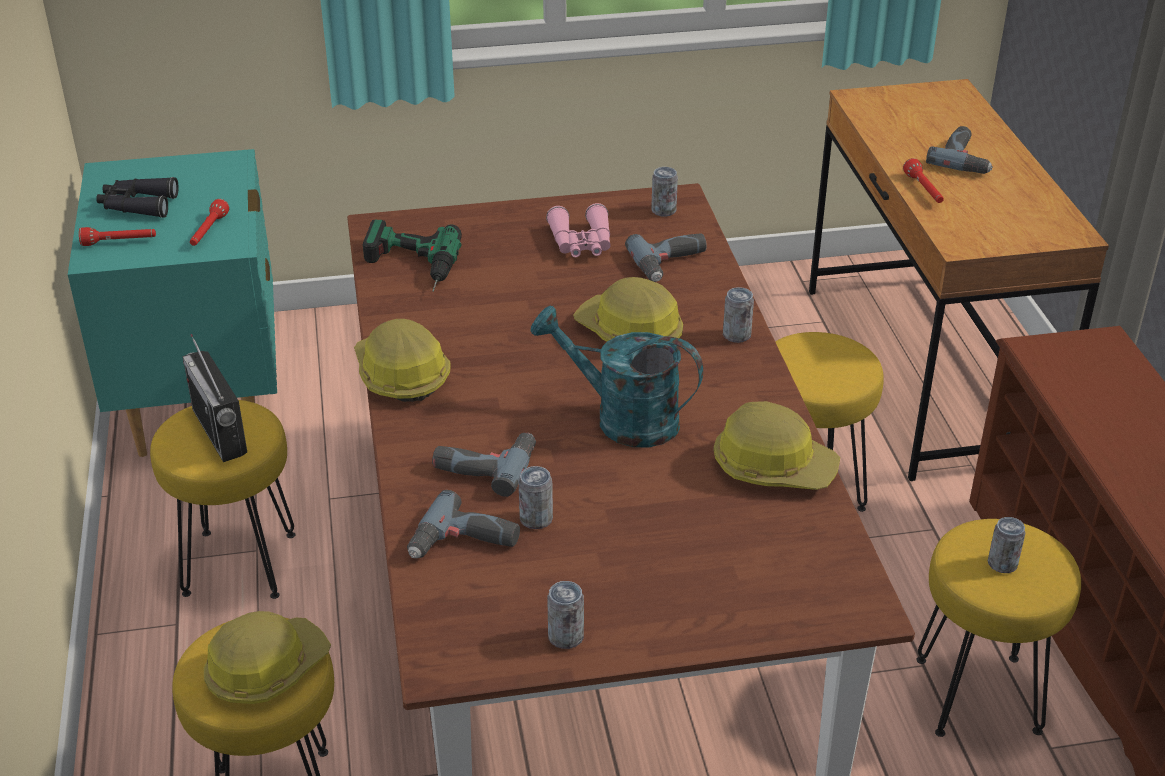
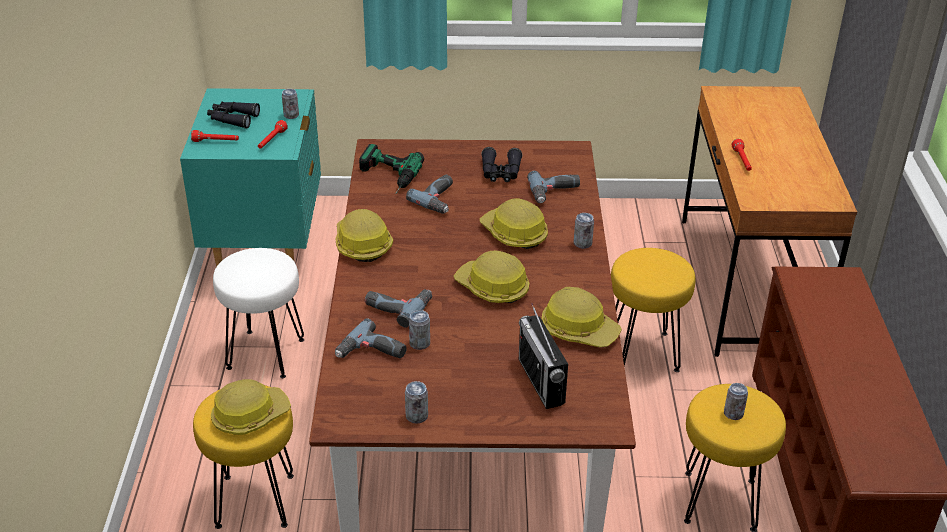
camera: 10 degrees right, 0 degrees up
(219, 432) = (257, 268): radio -> radio (541, 381)
(239, 563) = (265, 353): yellow stool -> white stool
(581, 243) = (500, 173): pink binoculars -> black binoculars
(622, 418) = (492, 288): turquoise watering can -> hard hat
(663, 211) = (561, 157): can -> can (291, 115)
(965, 158) = (778, 142): power drill -> power drill (440, 199)

